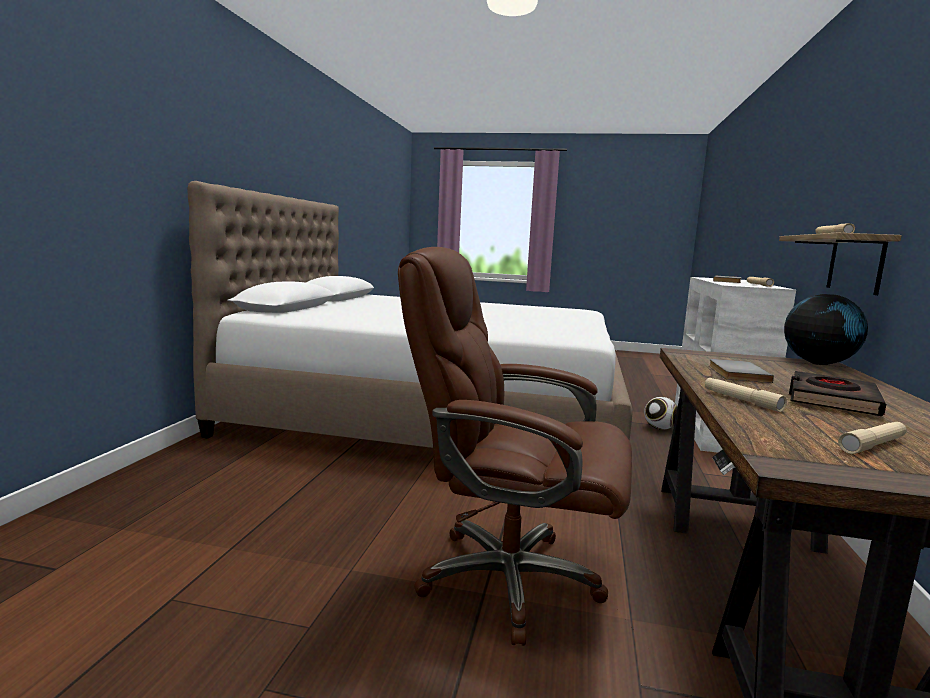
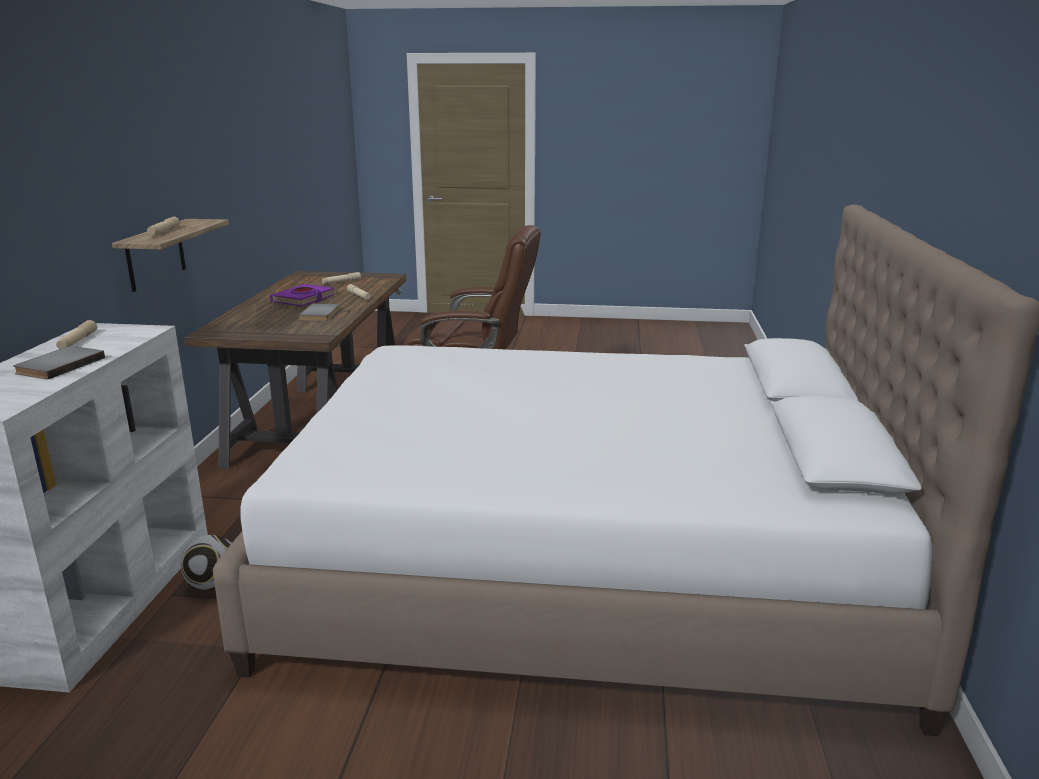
camera: 175 degrees right, 10 degrees up
(818, 363) = (214, 332): globe -> none
(832, 400) = (303, 299): black book -> purple book

